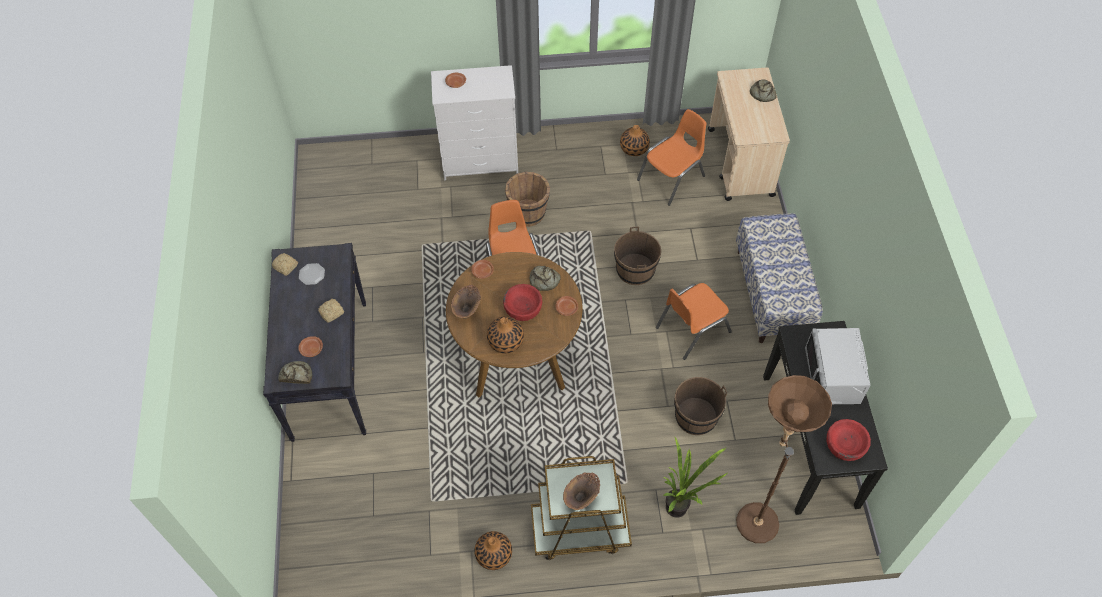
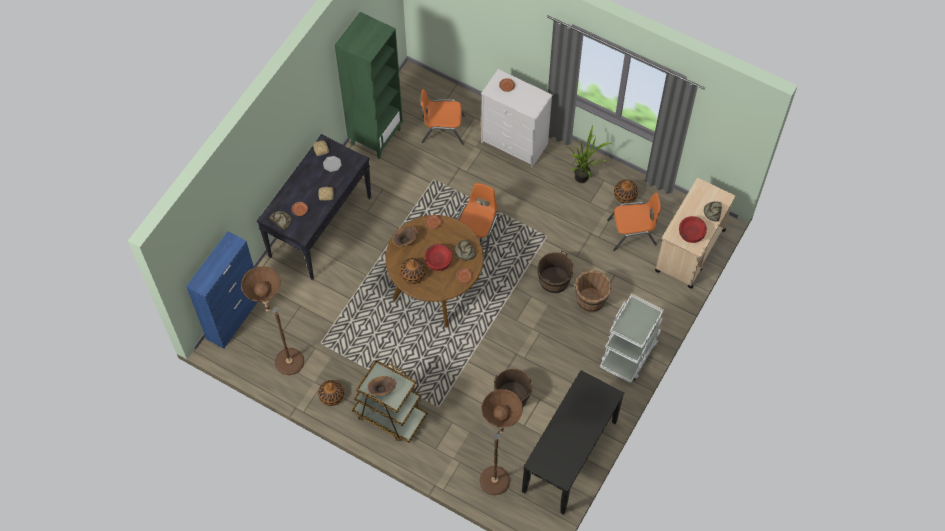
camera: 35 degrees right, 5 degrees up
(299, 539) = (234, 317): none -> blue cabinet
(321, 237) = (375, 136): none -> green bookcase
(400, 550) = (283, 359): none -> brown floor lamp
(528, 213) = (517, 198): brown bucket -> brown bucket (591, 300)
(681, 508) = (457, 443): potted plant -> potted plant (584, 180)
(692, 329) = (557, 341): orange chair -> orange chair (442, 129)
(772, 294) = (629, 352): bench -> white cart
(833, 376) = (585, 420): grey microwave -> none
(845, 445) = (555, 462): red bowl -> red bowl (691, 233)

